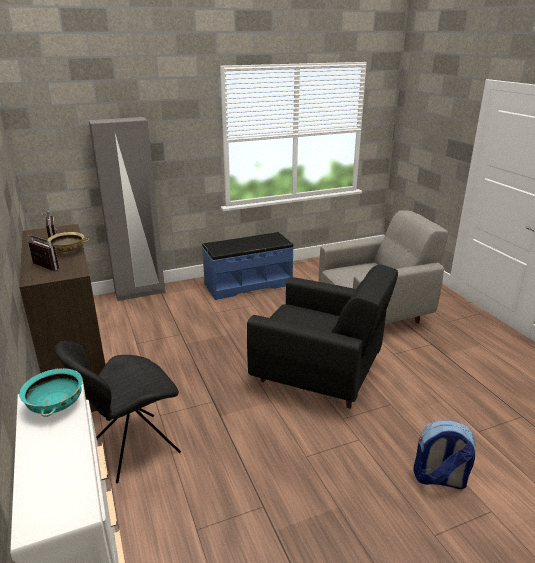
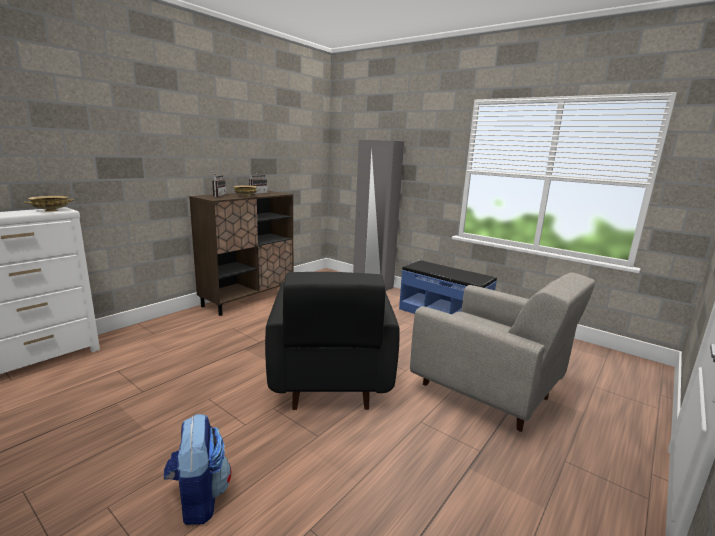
camera: 60 degrees right, 10 degrees down
(56, 405) = (50, 210): turquoise bowl -> beige bowl
(132, 448) = (194, 329): black chair -> none

